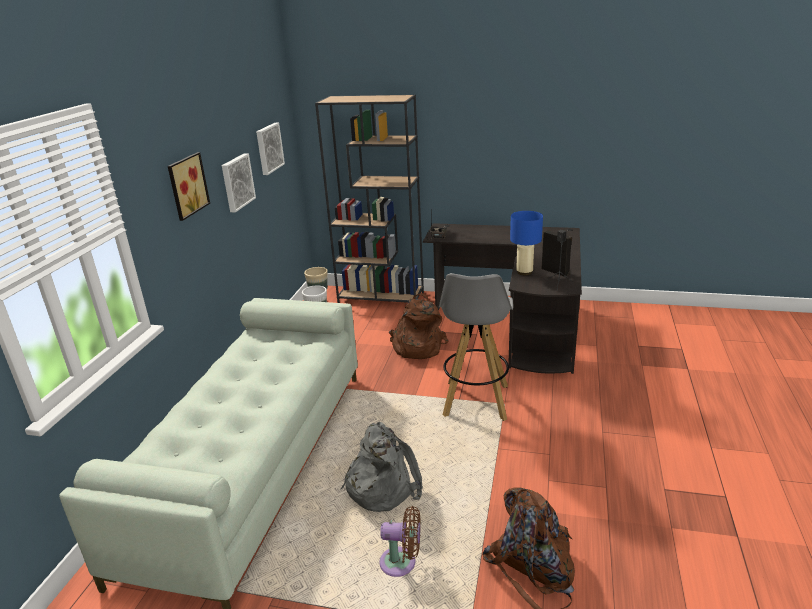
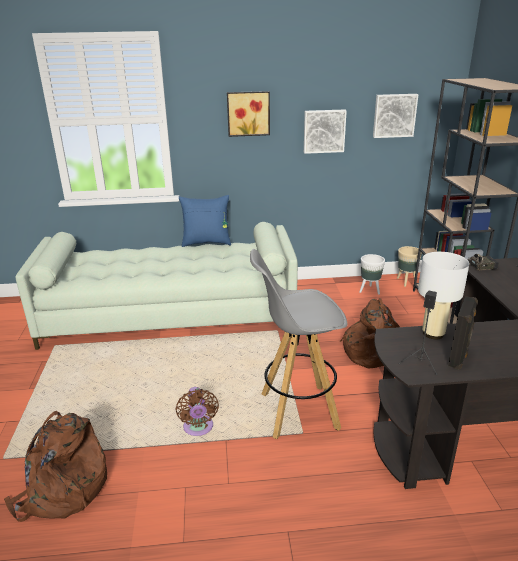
camera: 70 degrees right, 0 degrees up
(217, 360) = (206, 243): none -> blue pillow
(382, 485) = (158, 379): grey backpack -> none
(402, 563) = (74, 409): brown fan -> brown fan (198, 428)
(524, 272) = (432, 334): blue table lamp -> white table lamp

